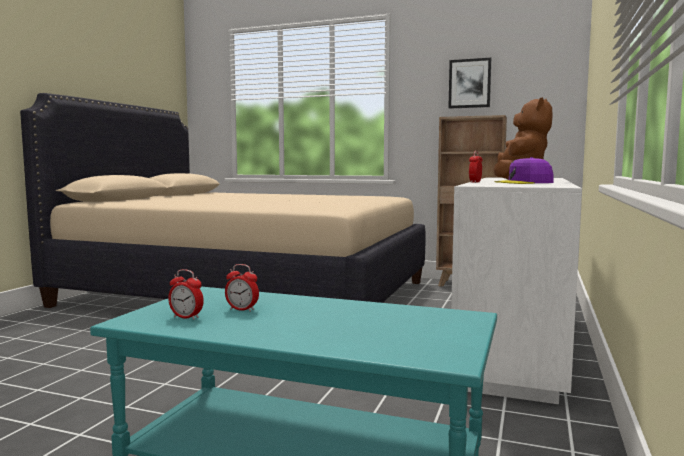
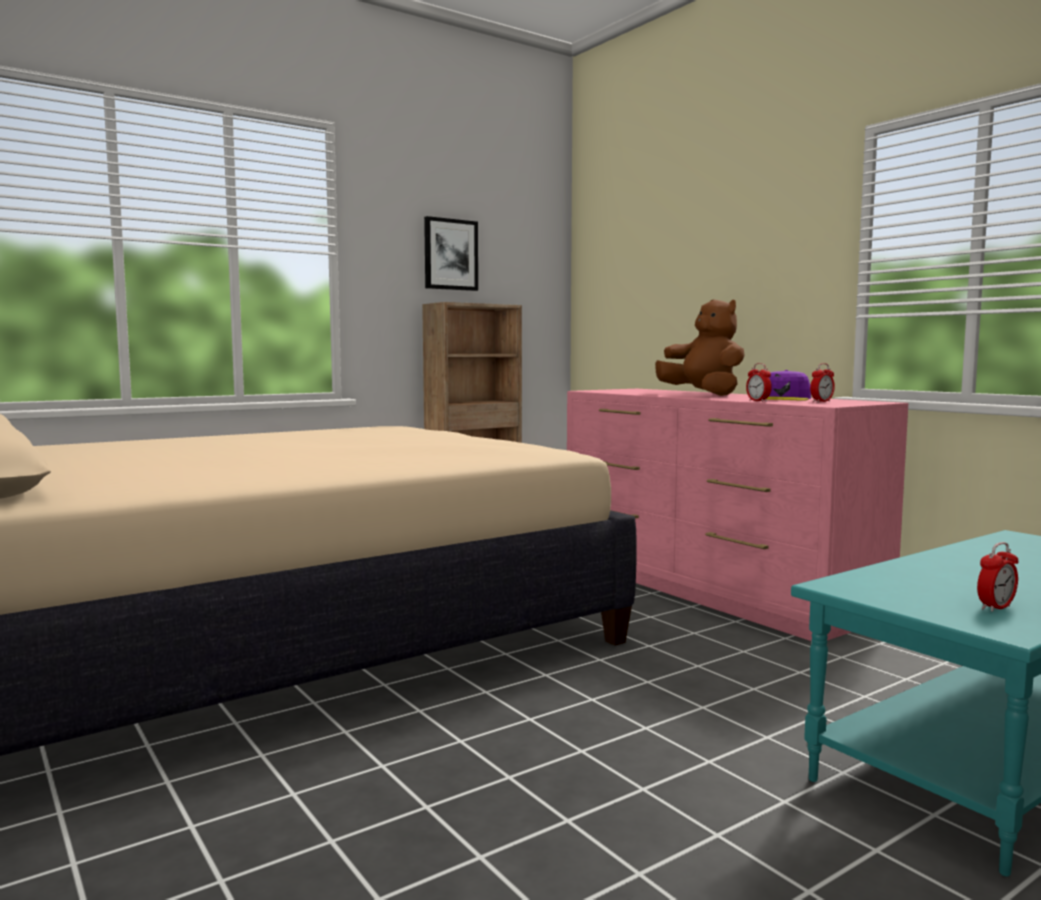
camera: 55 degrees left, 0 degrees up
(242, 309) = (961, 585): alarm clock -> alarm clock (821, 401)
(512, 344) = (710, 590): white dresser -> pink dresser

